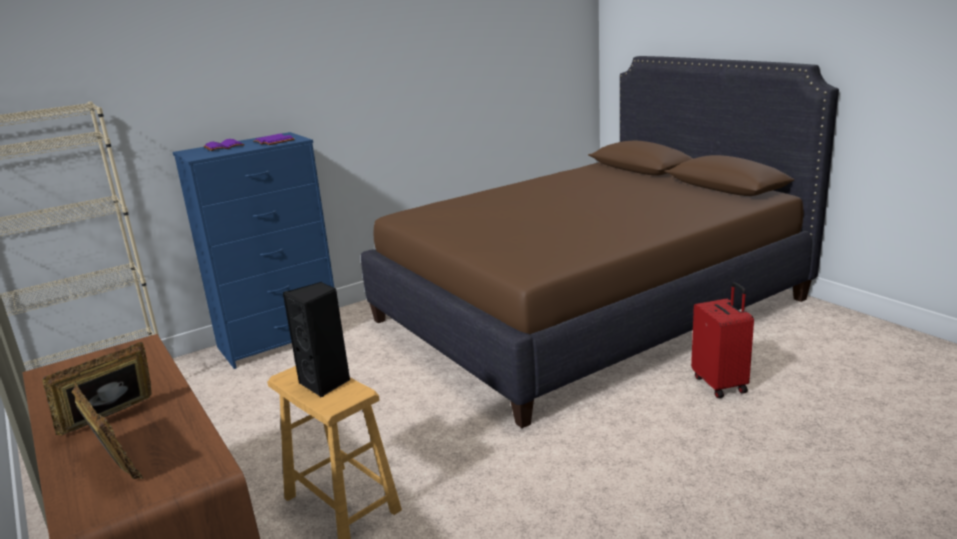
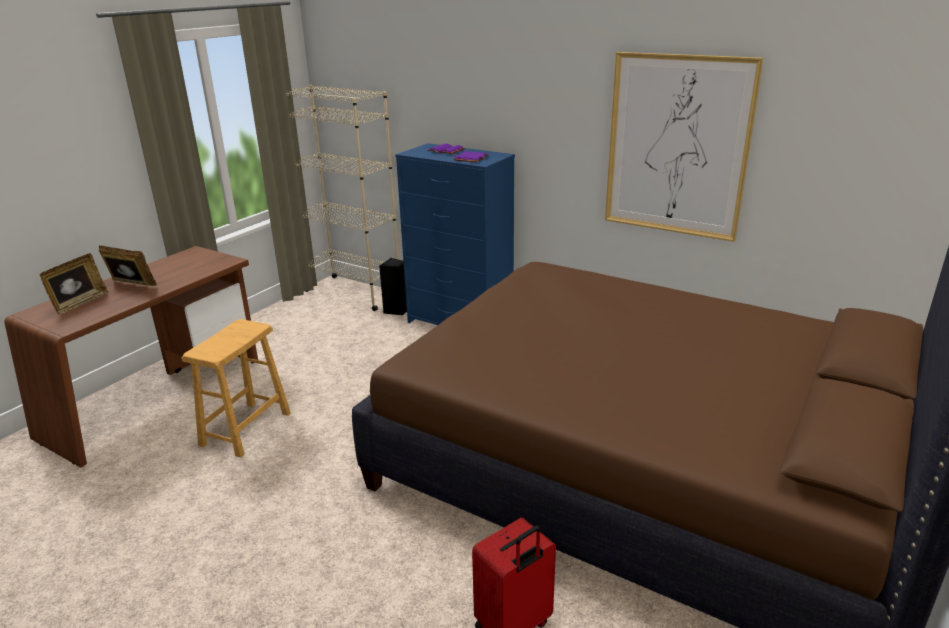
camera: 65 degrees right, 5 degrees up
(326, 383) = (230, 340): black speaker -> black speaker (397, 310)
(431, 84) = (677, 146): none -> picture

